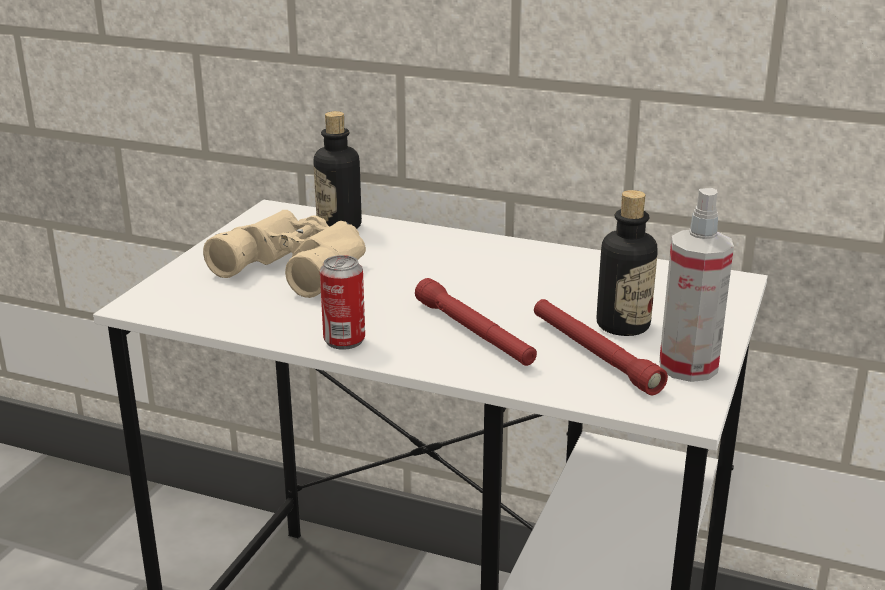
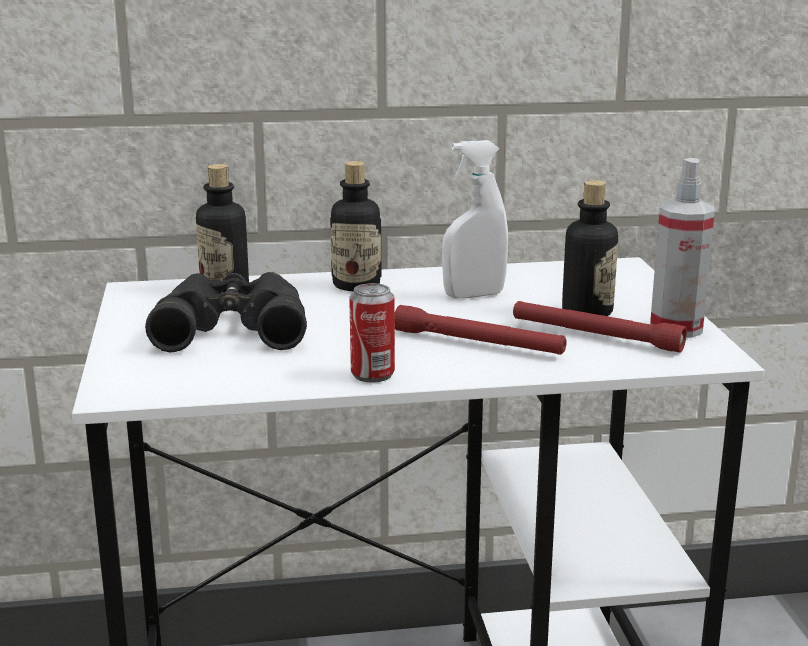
camera: 30 degrees left, 5 degrees down
(298, 264) = (232, 326): beige binoculars -> black binoculars
(450, 246) = (356, 285): none -> bottle
(539, 281) = (474, 295): none -> white spray bottle

